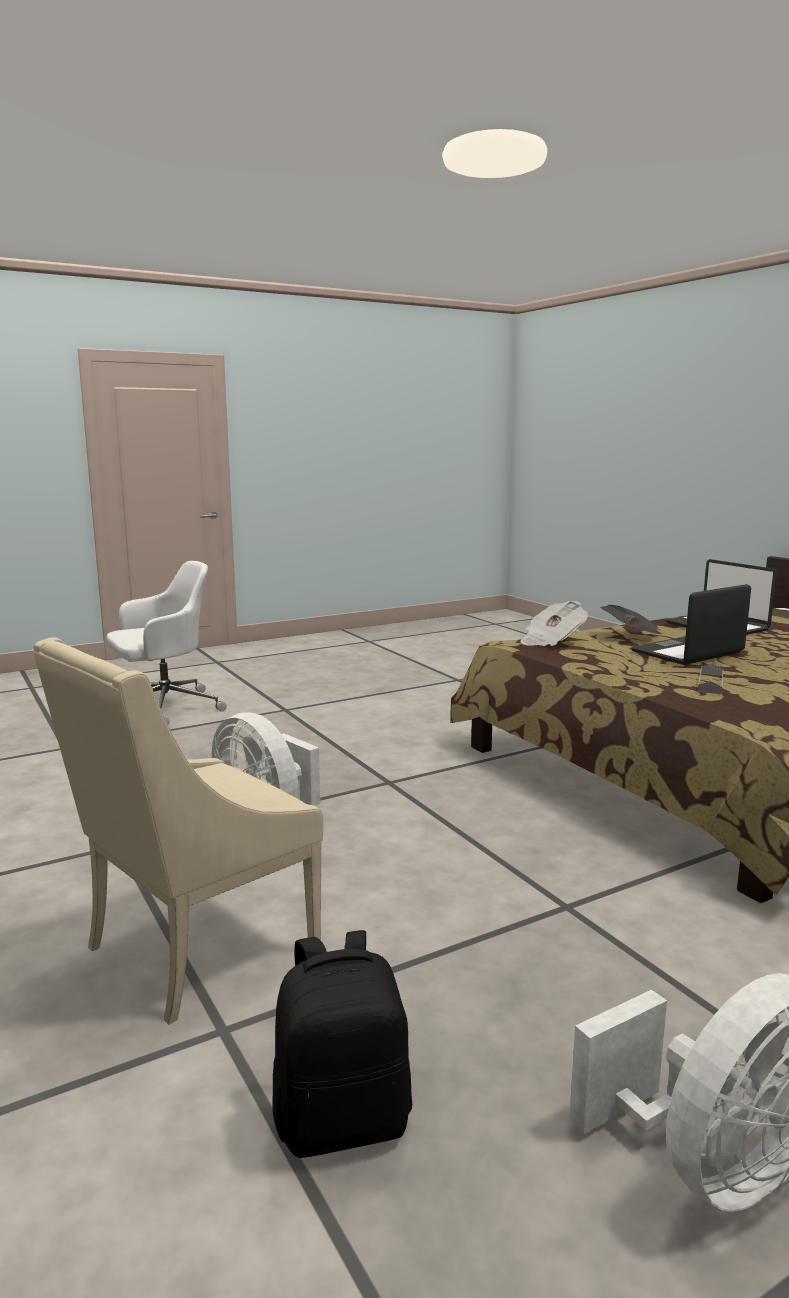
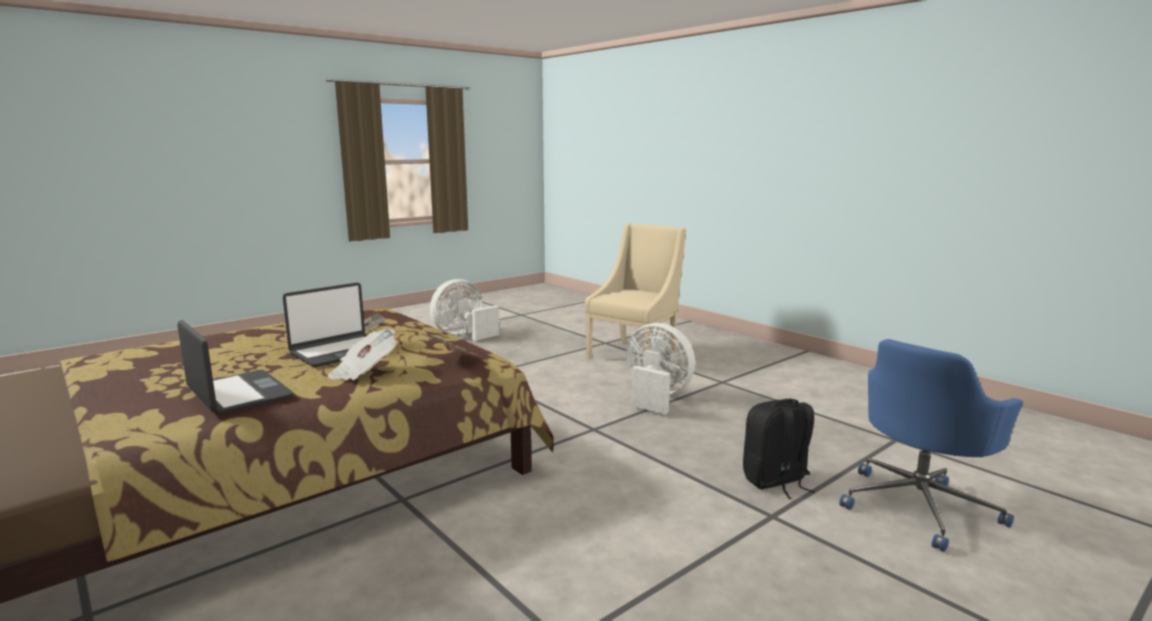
camera: 170 degrees right, 0 degrees up
(164, 707) = (919, 506): white office chair -> blue office chair
(343, 1120) = (559, 334): black backpack -> black backpack (776, 481)

